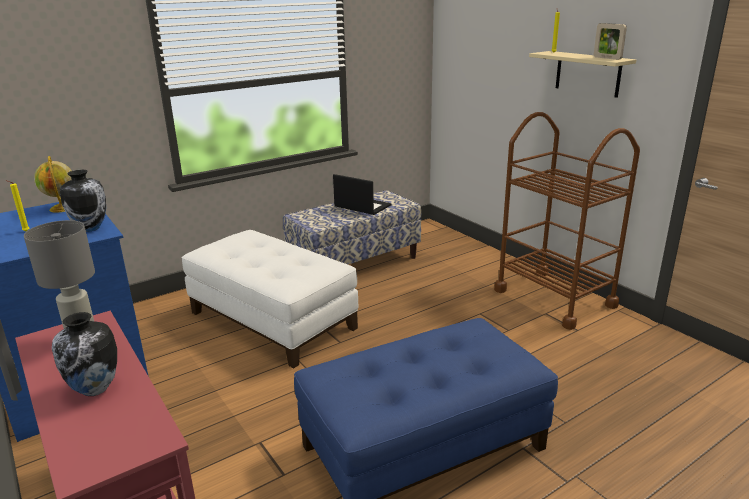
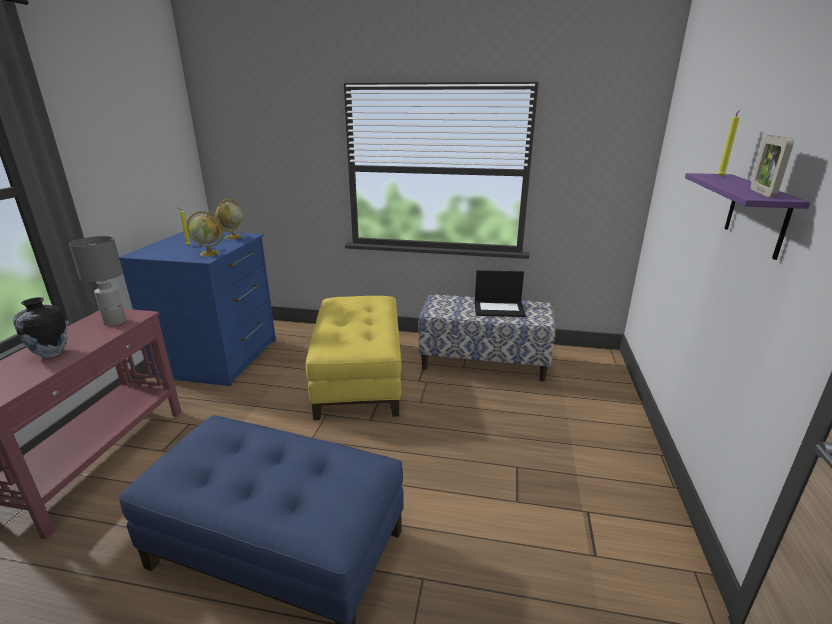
camera: 45 degrees right, 0 degrees up
(90, 228) = (210, 253): vase -> globe
(273, 320) = (360, 376): white ottoman -> yellow ottoman
(362, 206) = (499, 309): laptop -> laptop turned 105 degrees clockwise
(554, 298) = (627, 502): brown cart -> none
(587, 73) = (757, 214): beige shelf -> purple shelf

